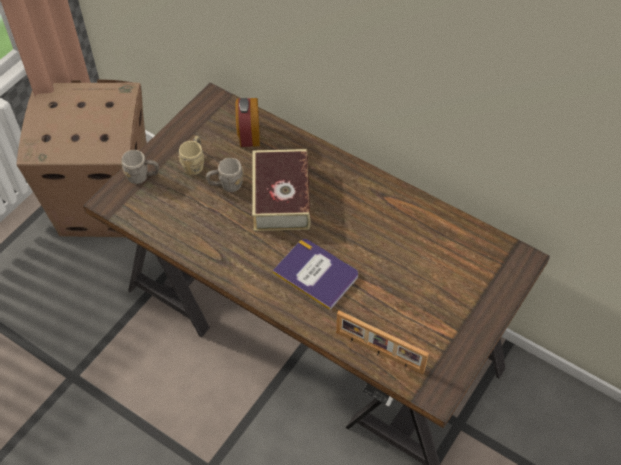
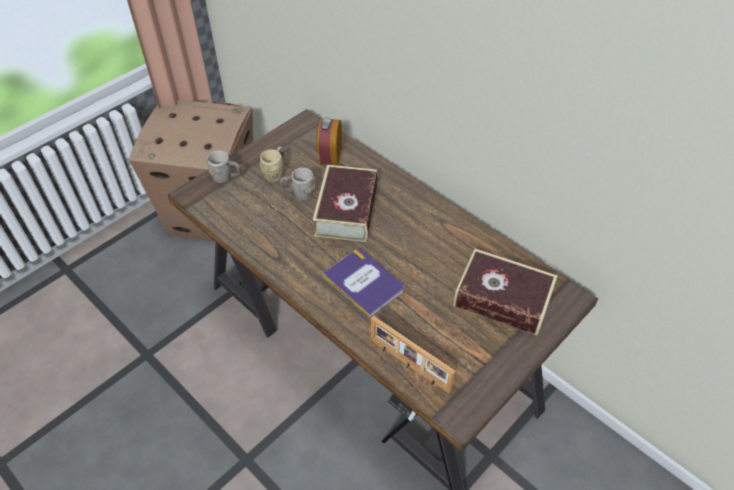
camera: 10 degrees right, 5 degrees down
(458, 270) = (502, 299): none -> book

